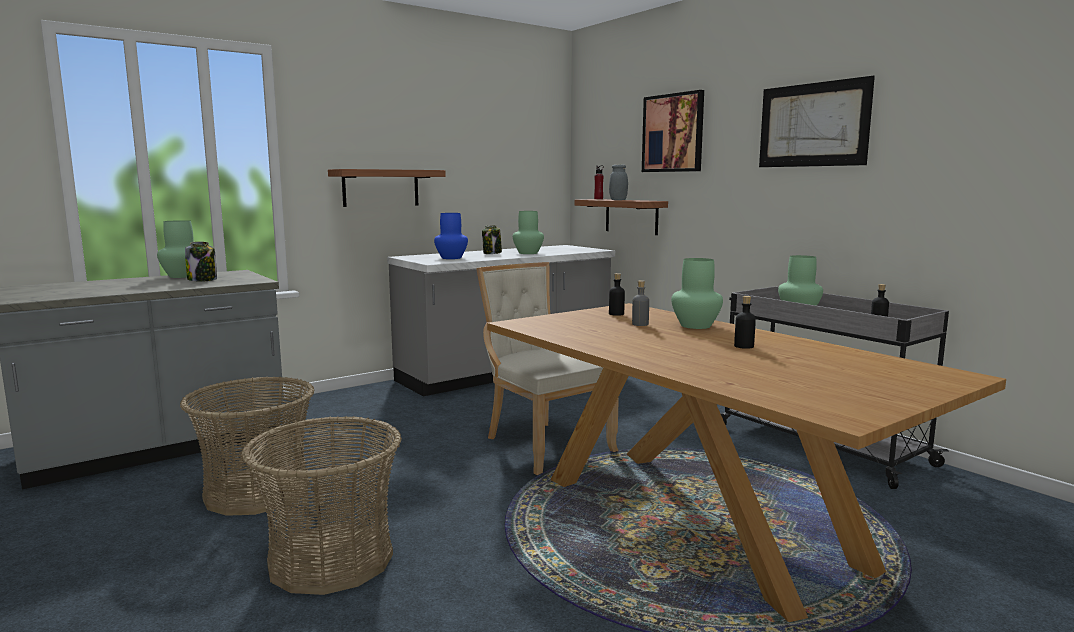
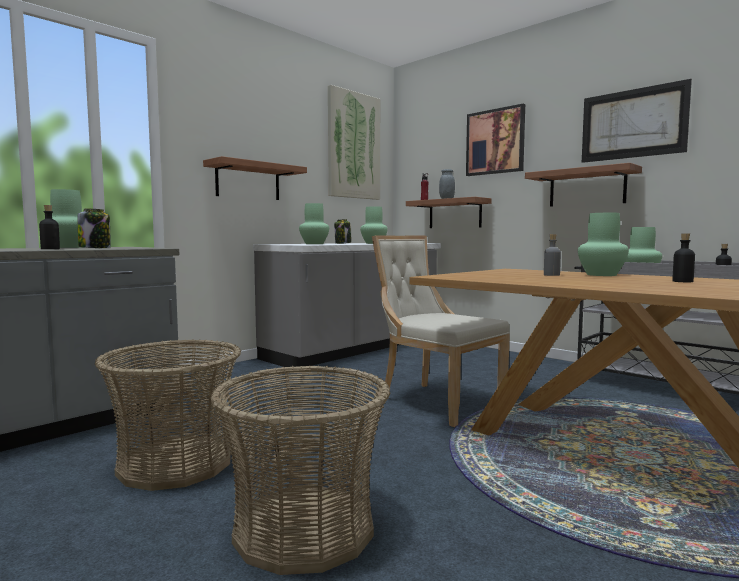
camera: 10 degrees left, 5 degrees down
(451, 258) = (314, 244): blue vase -> green vase
(515, 133) = (353, 145): none -> picture
(616, 314) = (513, 272): black bottle -> black bottle (50, 249)
(764, 198) = (587, 188): none -> shelf

